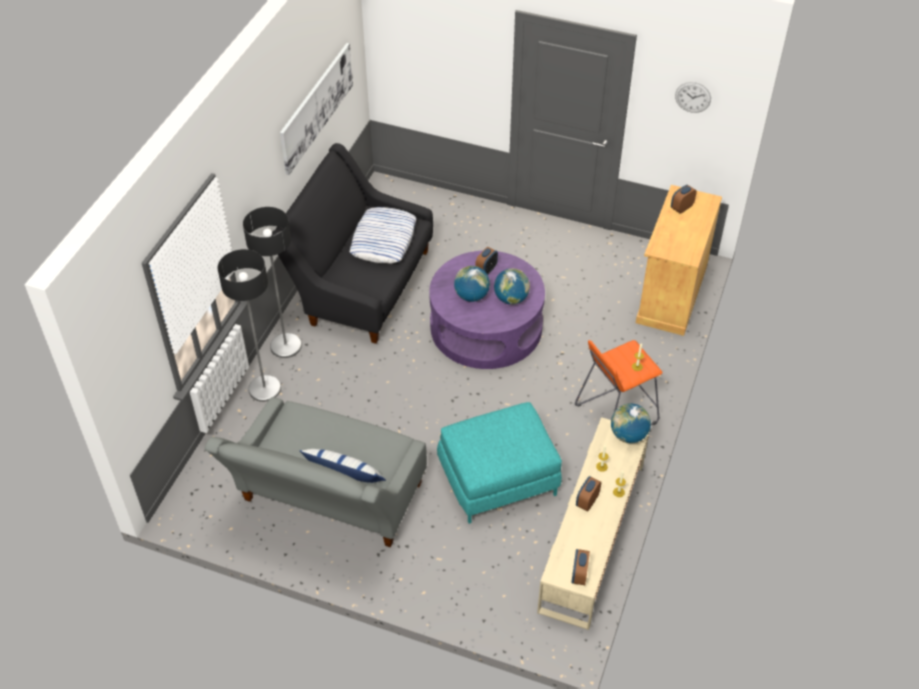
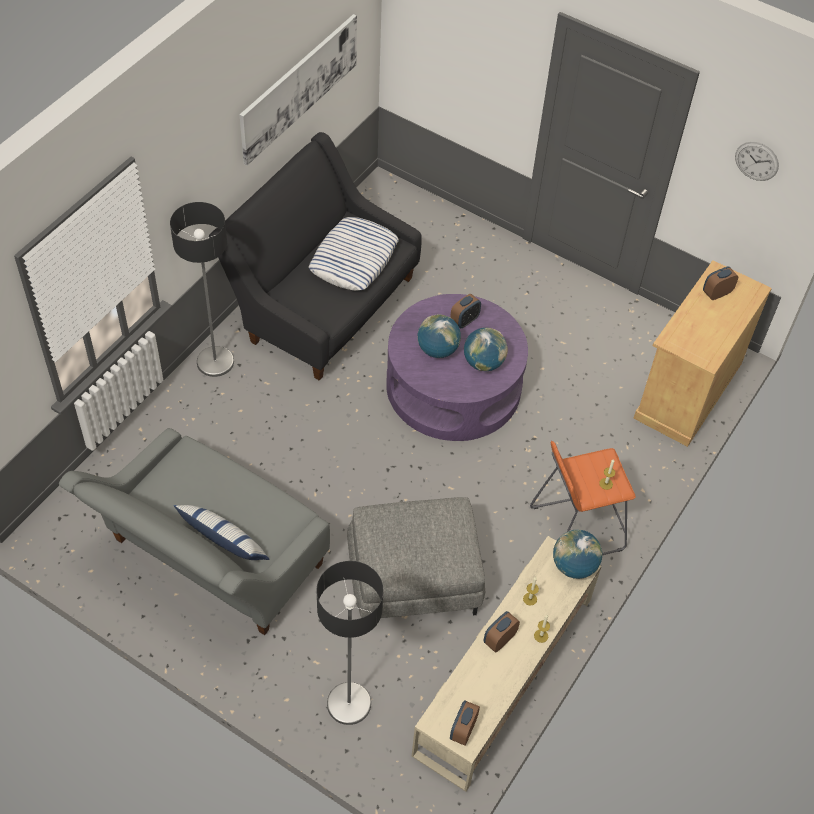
camera: 10 degrees right, 5 degrees up
(265, 389) = (177, 409): floor lamp -> floor lamp (349, 704)
(498, 478) = (413, 579): turquoise ottoman -> grey ottoman

